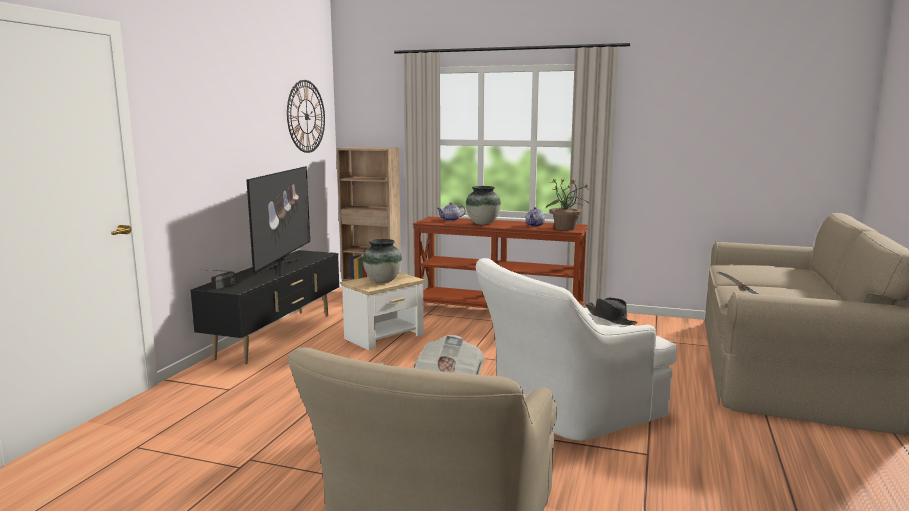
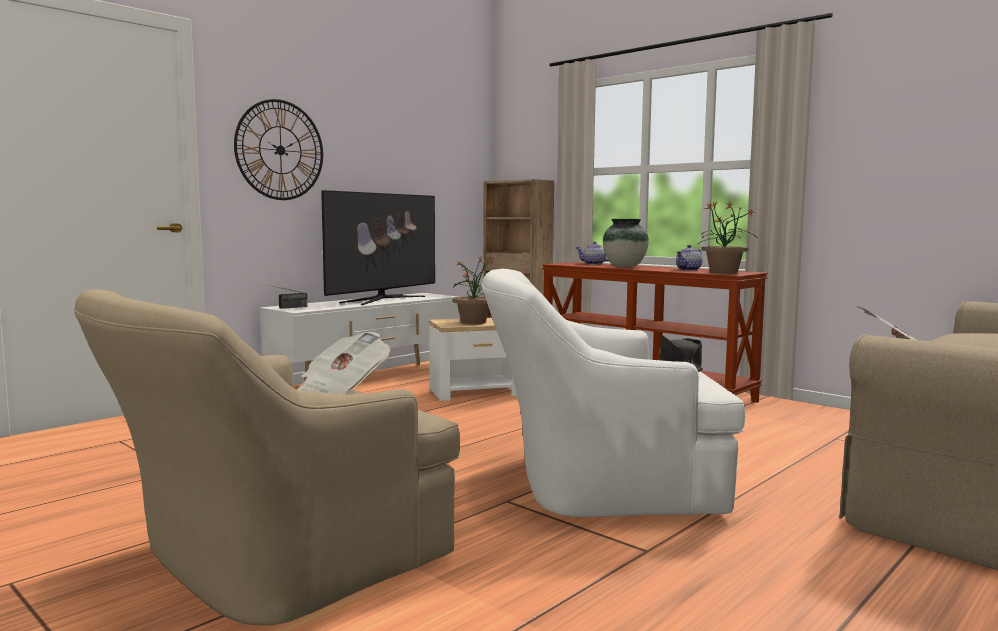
camera: 25 degrees right, 5 degrees down
(277, 335) = (368, 379): black tv stand -> white tv stand
(306, 116) = (447, 143): wall clock -> wall clock (280, 150)
(383, 281) = (474, 322): vase -> potted plant

